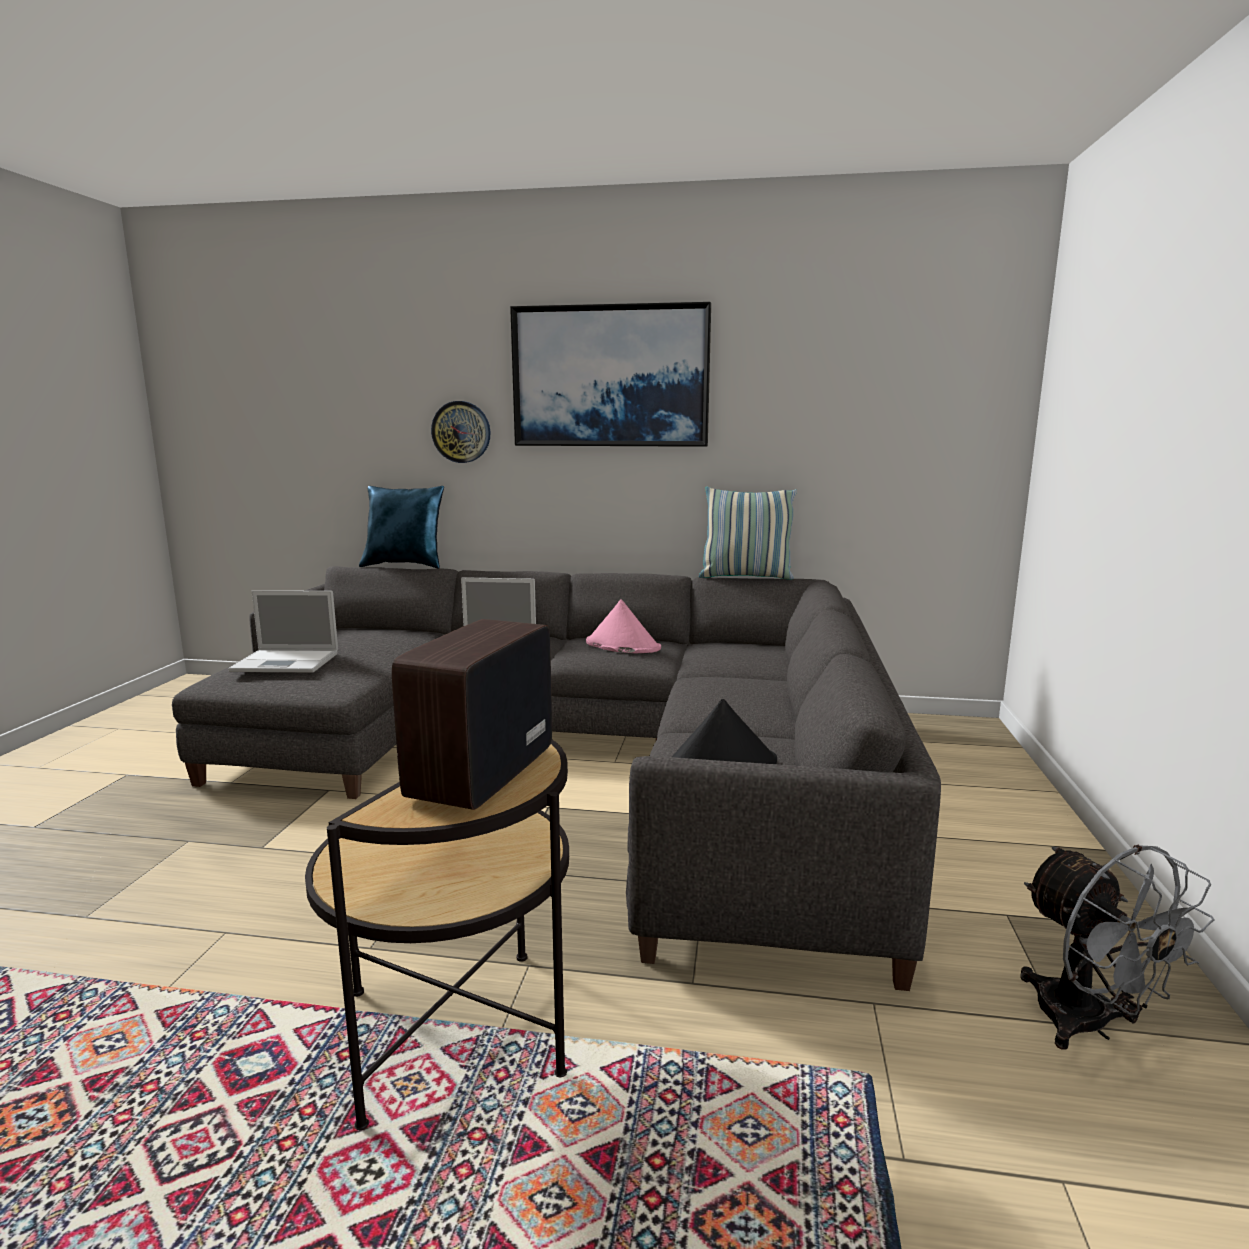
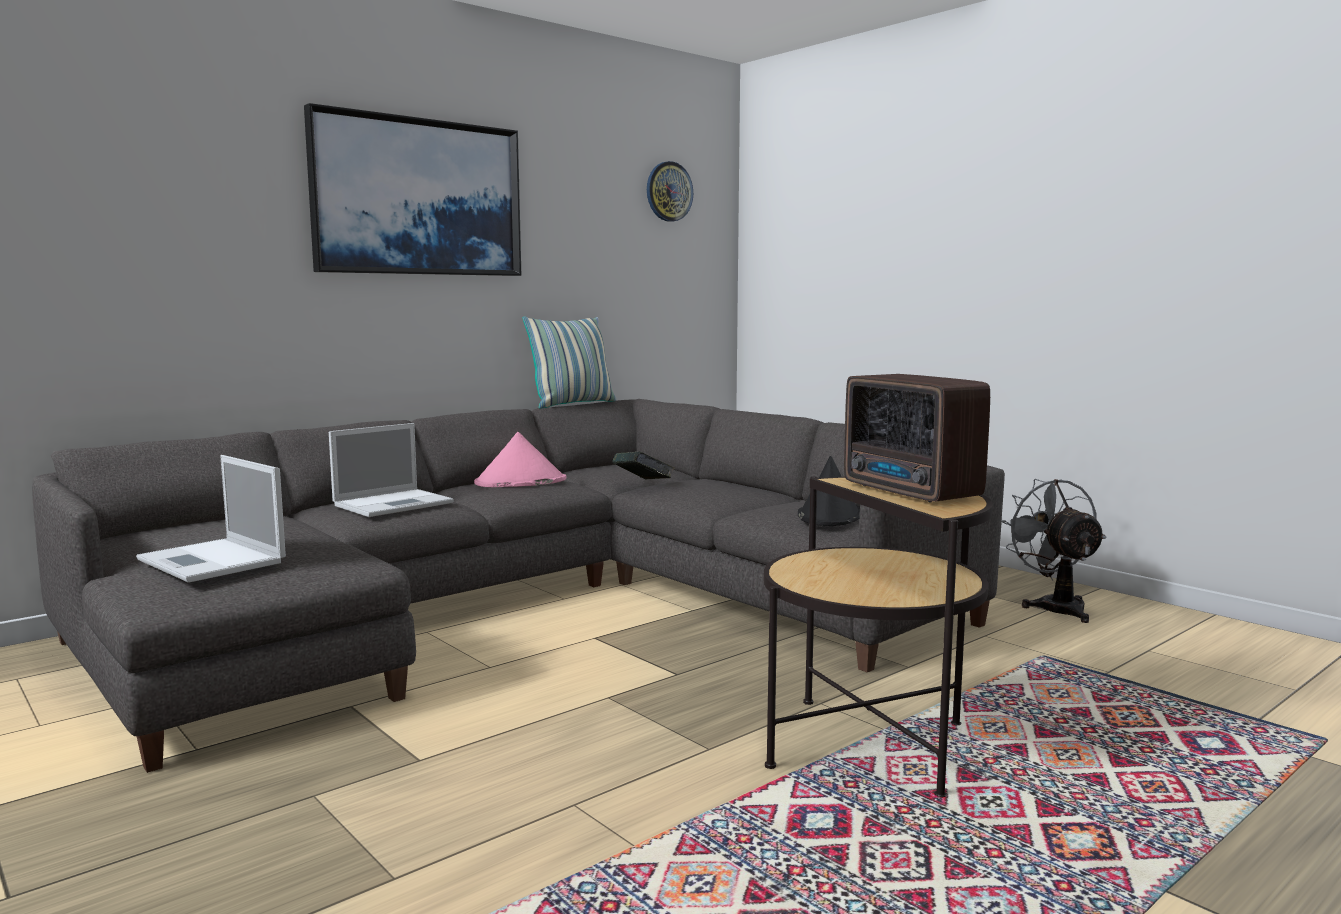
camera: 50 degrees left, 5 degrees down
(288, 662) = (213, 561): laptop -> laptop turned 90 degrees clockwise
(405, 565) = (176, 437): blue pillow -> none
(461, 432) = (236, 253): wall clock -> wall clock (668, 191)
(701, 675) = (643, 485): none -> book
(1089, 1026) = (1054, 606): grey fan -> grey fan turned 120 degrees counterclockwise

